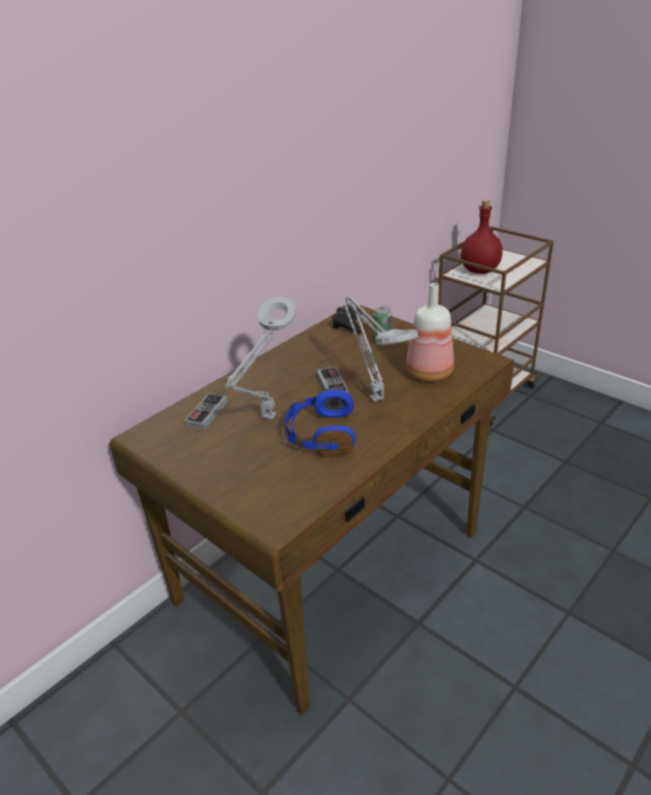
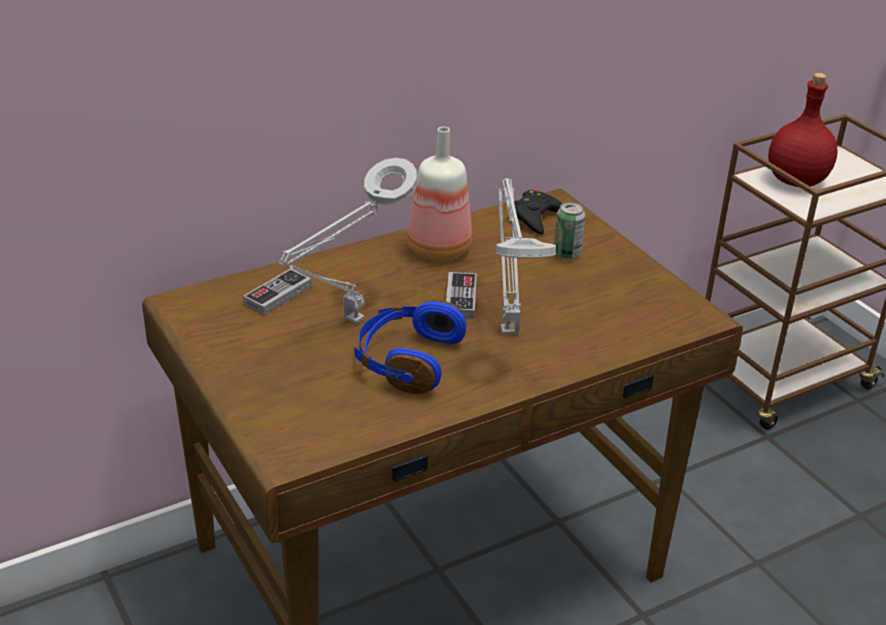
camera: 15 degrees right, 0 degrees up
(428, 374) = (603, 315): bottle -> bottle (437, 250)

